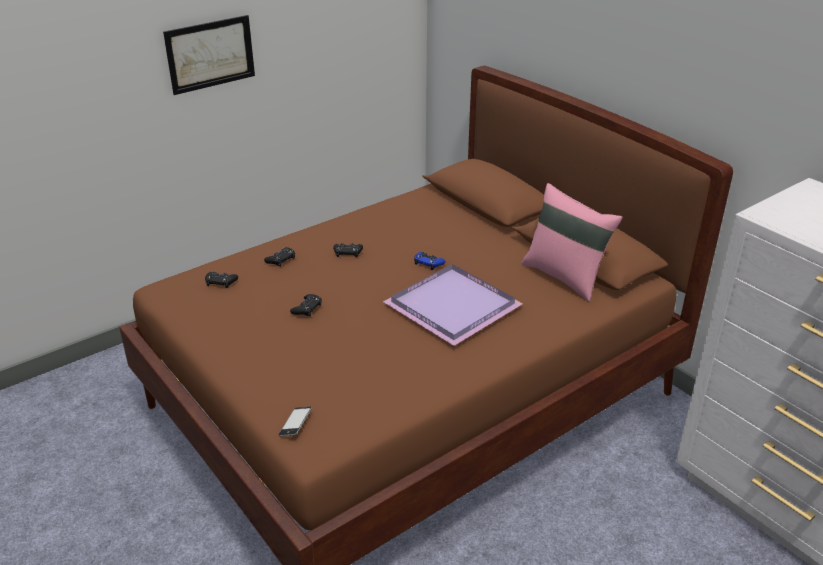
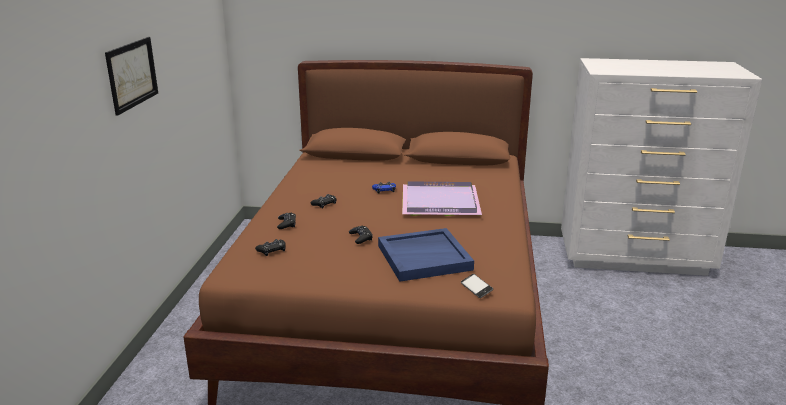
camera: 45 degrees left, 10 degrees down
(318, 362) = (424, 257): none -> blue tray
(565, 277) = (465, 169): pink pillow -> none

